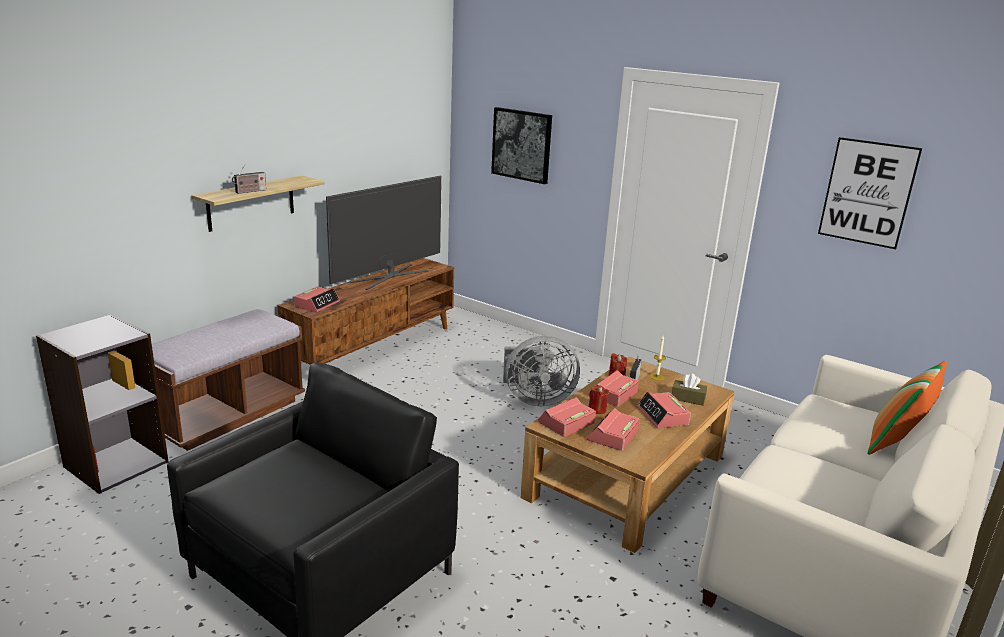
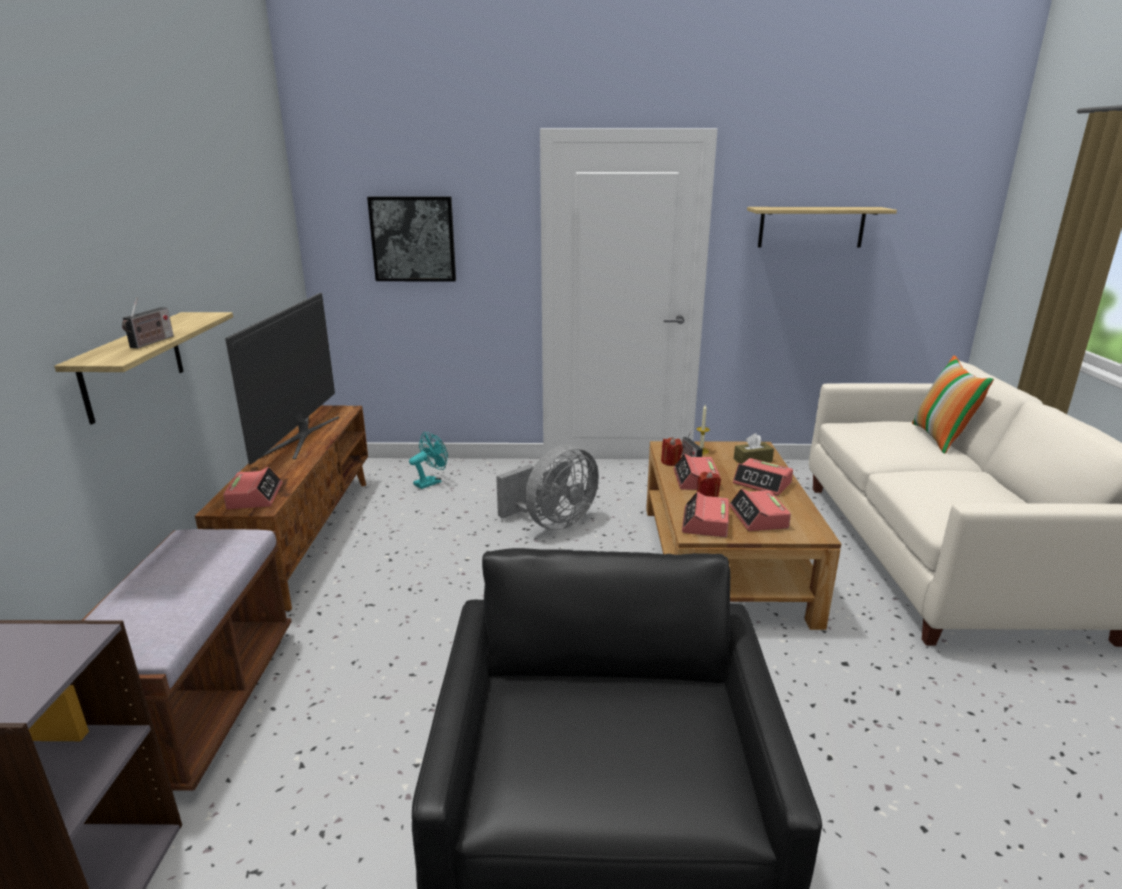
camera: 35 degrees left, 0 degrees up
(490, 342) = (431, 482): none -> turquoise fan
(867, 193) = (811, 227): picture -> shelf

